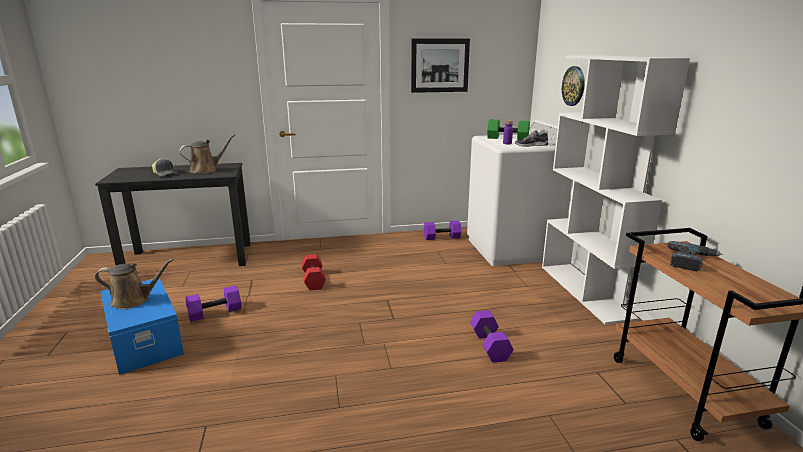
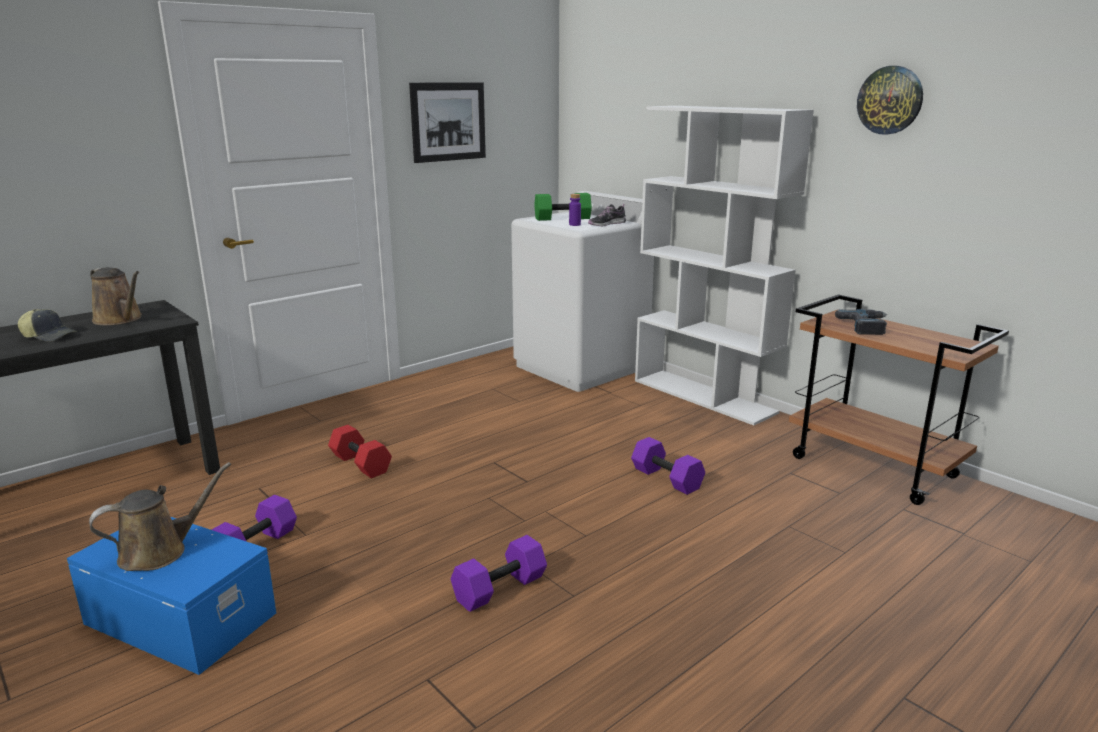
camera: 30 degrees left, 0 degrees up
(206, 170) = (120, 319): brown watering can -> brown watering can turned 105 degrees clockwise
(442, 237) = (479, 370): purple dumbbell -> purple dumbbell (499, 587)
(574, 86) = (636, 144): wall clock -> wall clock (890, 100)

